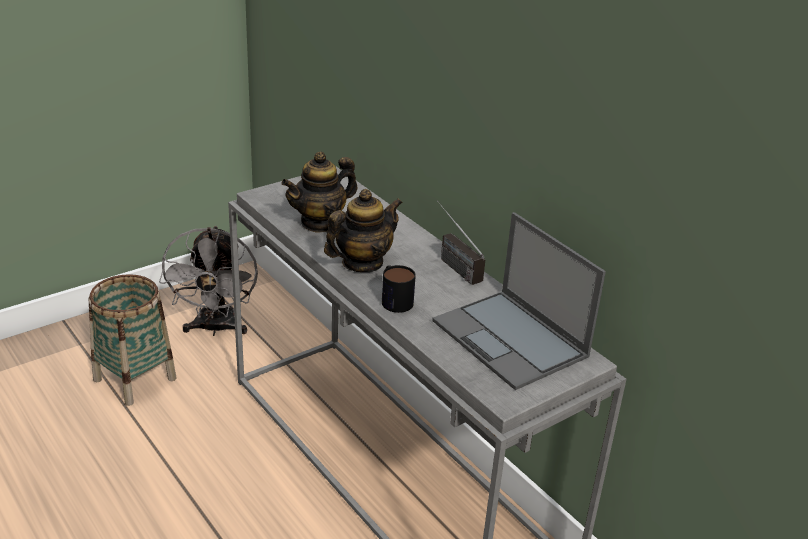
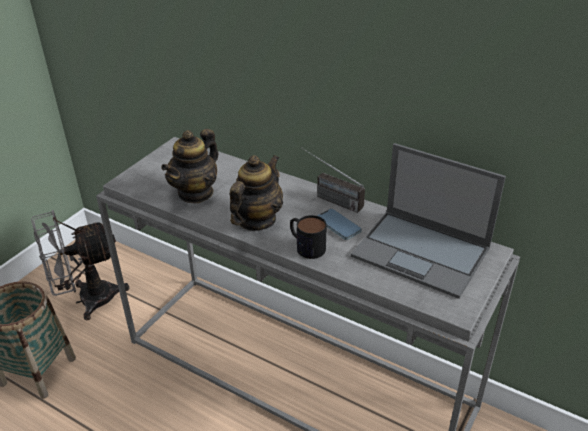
camera: 20 degrees left, 5 degrees up
(215, 329) = (87, 300): grey fan -> grey fan turned 90 degrees clockwise
(441, 291) = (338, 226): none -> phone

